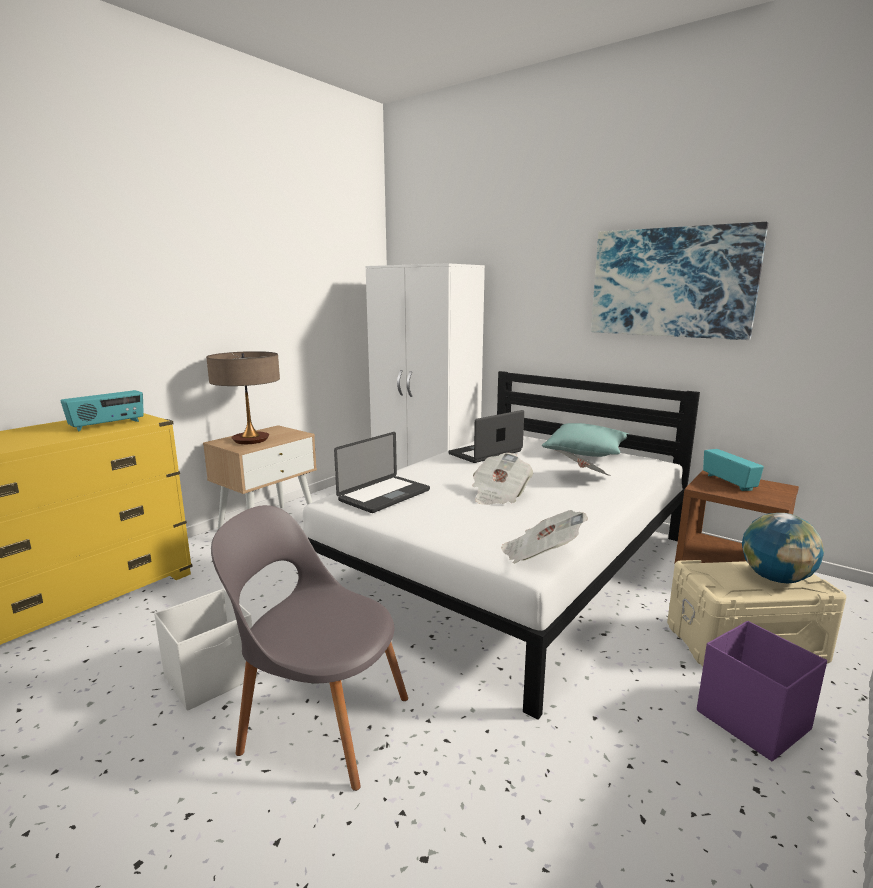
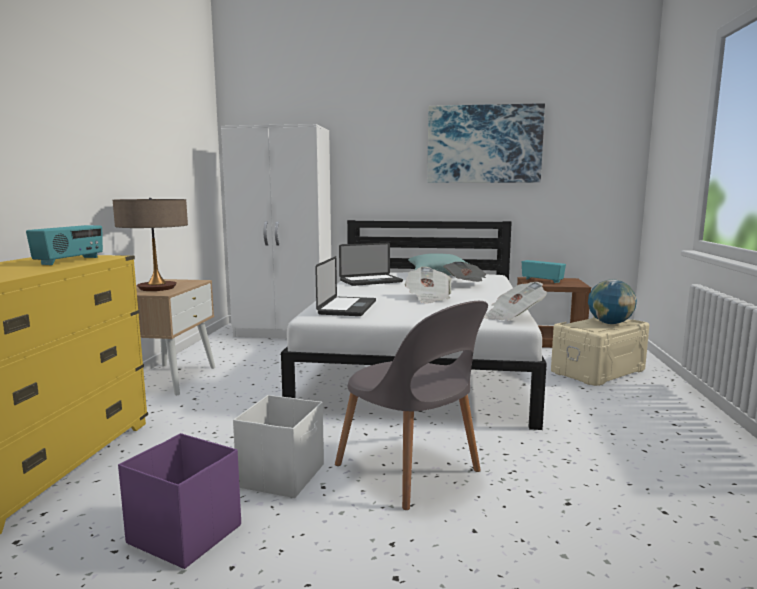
camera: 30 degrees left, 5 degrees down
(320, 721) = (411, 471): grey chair -> grey chair turned 120 degrees counterclockwise
(485, 453) = (371, 281): laptop -> laptop turned 135 degrees counterclockwise
(751, 719) = (639, 400): purple storage box -> purple storage box (184, 533)

